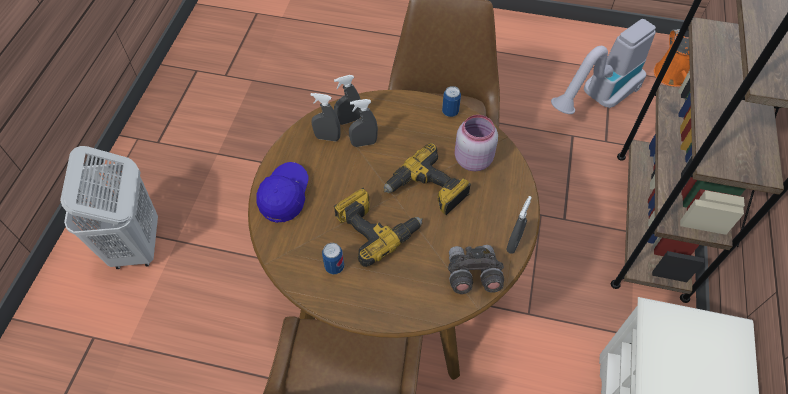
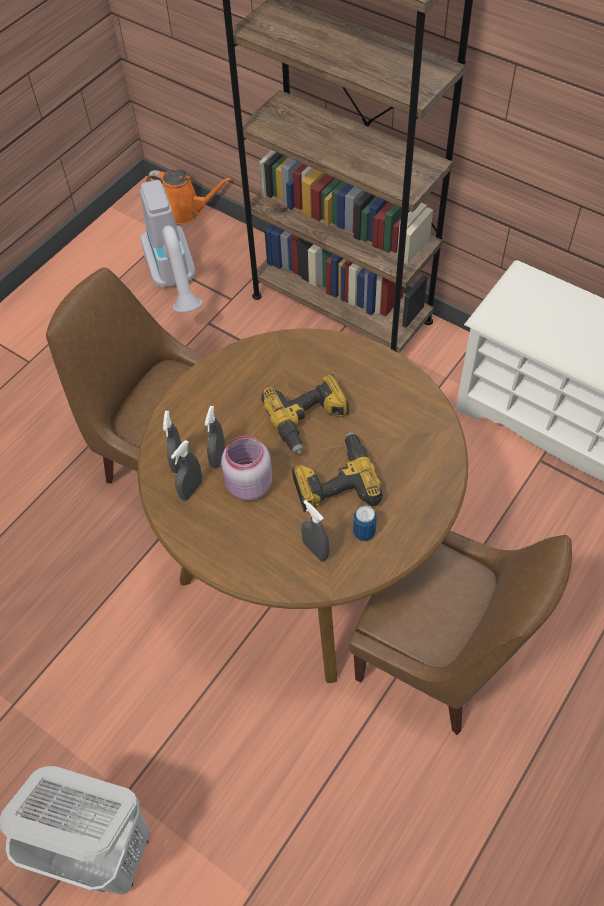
camera: 65 degrees left, 0 degrees up
(284, 196) = (251, 555): blue cap -> none
(450, 112) = (218, 365): can -> none
(472, 159) = (289, 369): pink jar -> pink jar (248, 486)
(472, 275) = (423, 418): grey binoculars -> none
(514, 243) = (402, 373): grey spray bottle -> grey spray bottle (315, 550)

